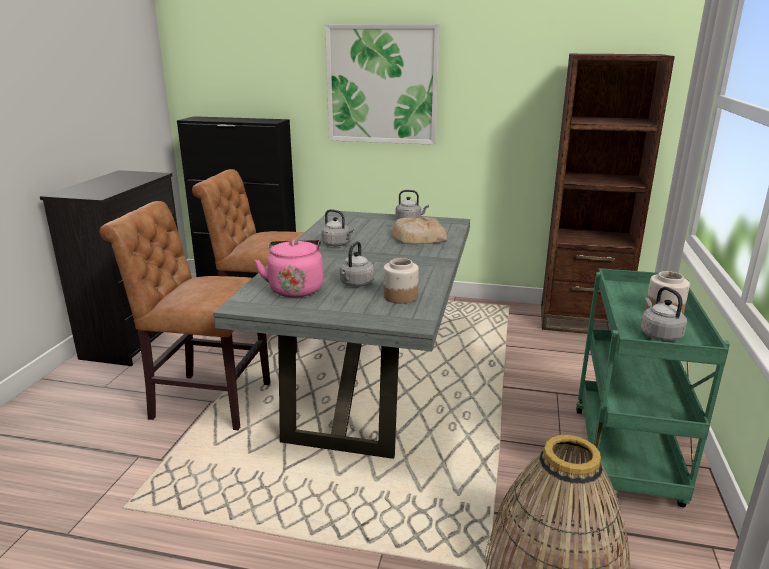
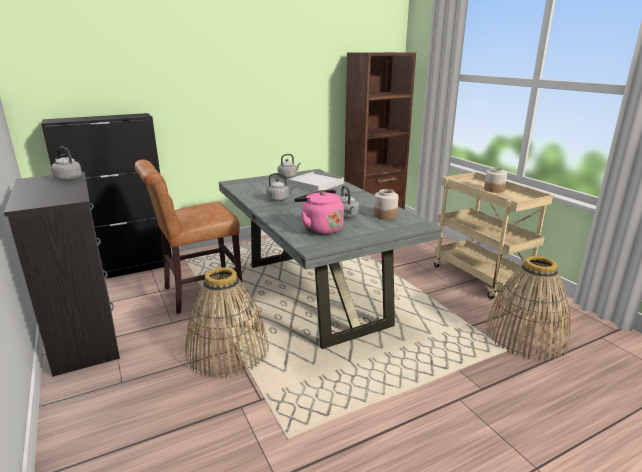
camera: 40 degrees left, 0 degrees up
(205, 400) = (227, 351): brown chair -> basket
(382, 84) = (223, 79): picture -> none
(417, 237) = (315, 184): bread -> white tray
(627, 458) = (481, 278): green cart -> beige cart
(659, 334) = (513, 199): grey kettle -> grey kettle (67, 178)

